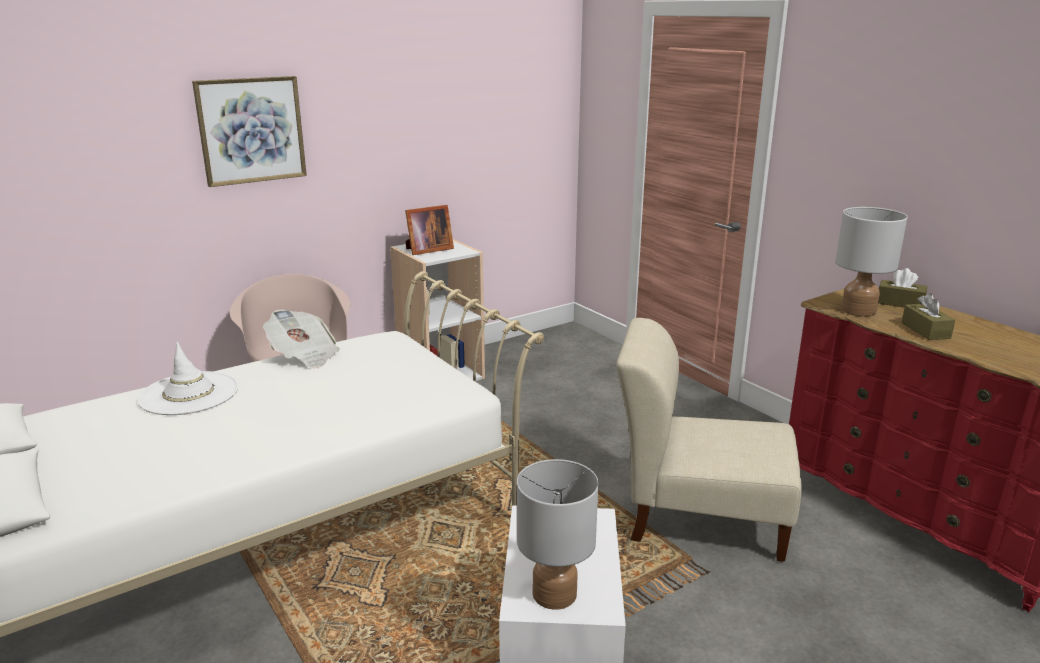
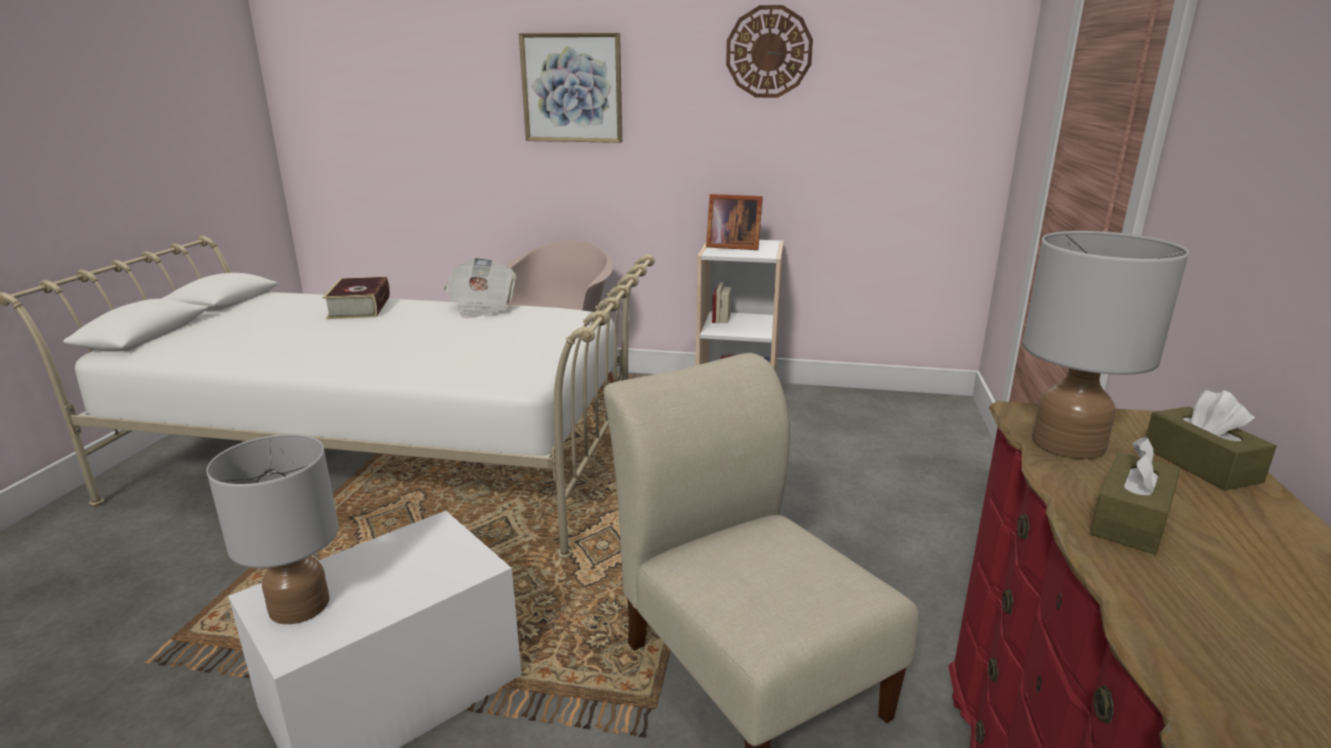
camera: 45 degrees right, 0 degrees up
(189, 394) = (360, 307): white hat -> book
(420, 86) = (769, 52): none -> wall clock

